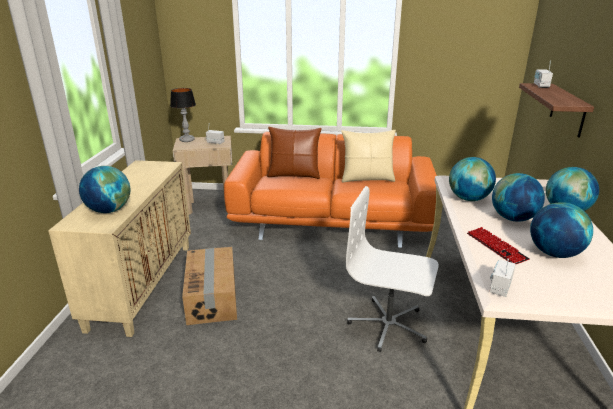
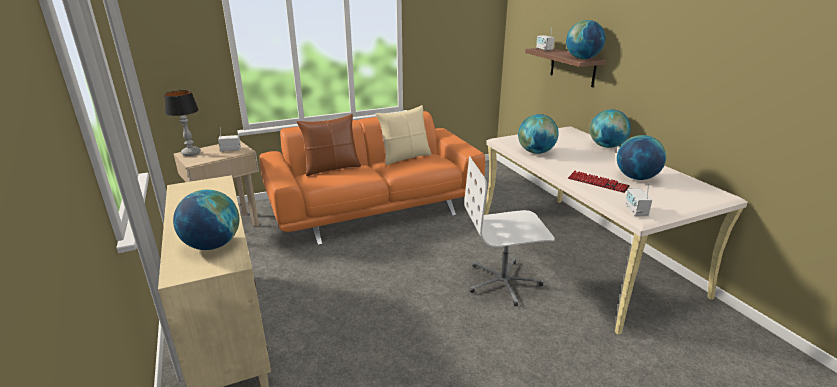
camera: 30 degrees left, 0 degrees up
(213, 296) = (322, 314): cardboard box -> none
(513, 218) = (582, 160): globe -> globe (582, 58)

